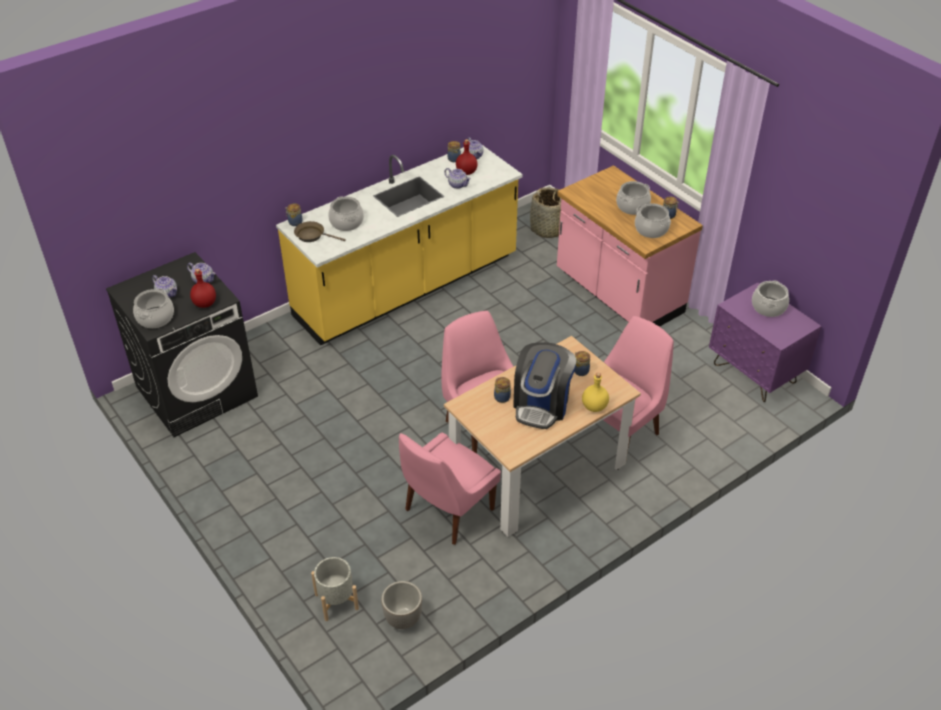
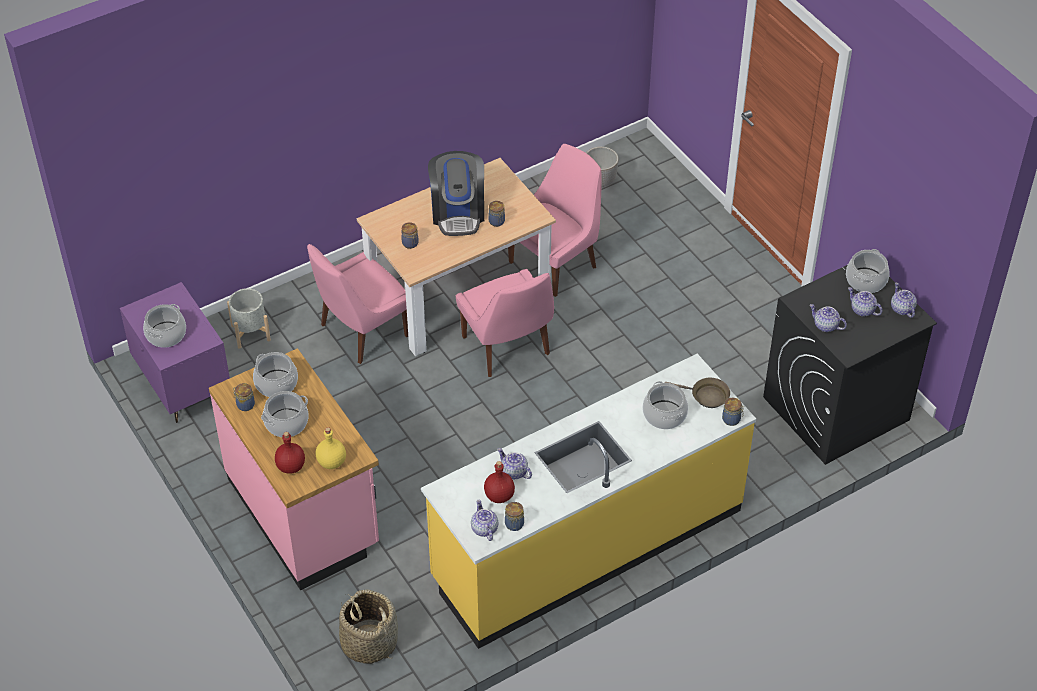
camera: 175 degrees left, 5 degrees up
(132, 297) = (901, 309): none -> teapot
(204, 304) = (816, 294): red bottle -> red bottle (291, 466)
(337, 601) = (658, 197): grey planter -> grey planter (250, 333)
(542, 404) = (458, 212): coffee machine -> coffee machine turned 150 degrees clockwise
(594, 407) = (407, 206): yellow bottle -> yellow bottle (331, 461)

